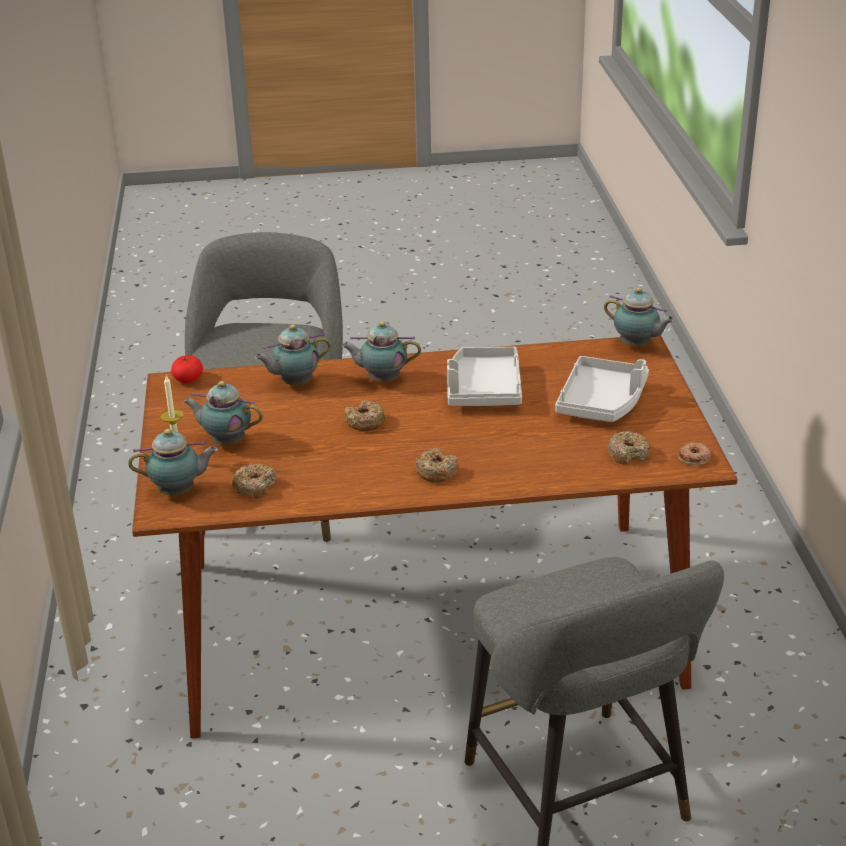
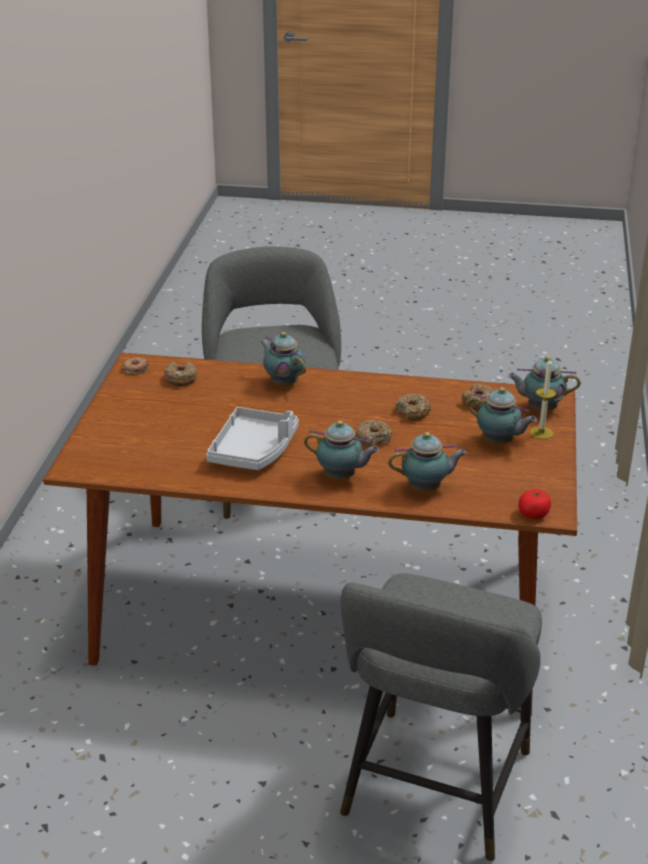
camera: 165 degrees left, 0 degrees up
(436, 472) = (333, 390): donut -> donut (412, 412)
(602, 402) = (162, 421): grey tray -> none
(637, 346) = (79, 468): teapot -> teapot (283, 382)

